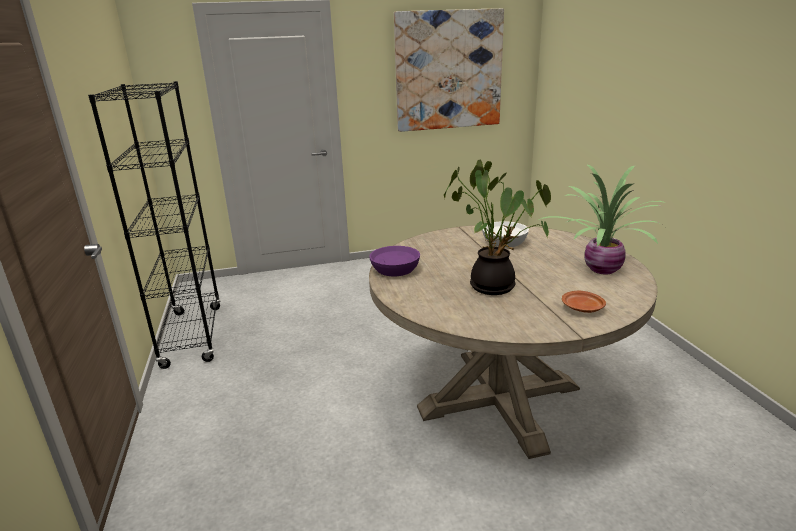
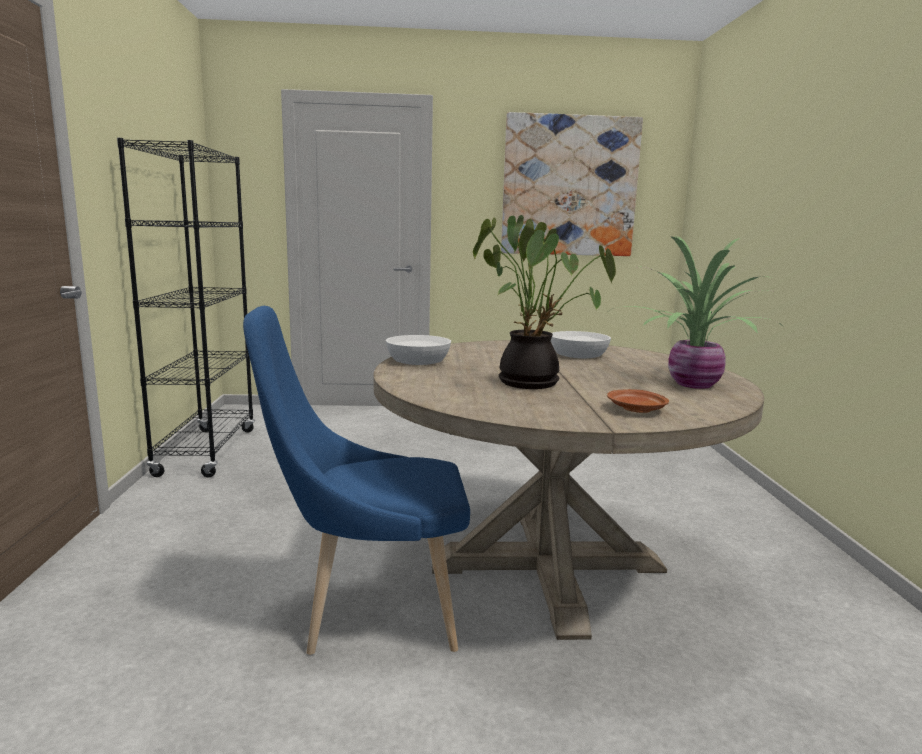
camera: 10 degrees right, 10 degrees down
(393, 461) = (369, 610): none -> blue chair
(395, 269) = (418, 360): purple bowl -> white bowl

